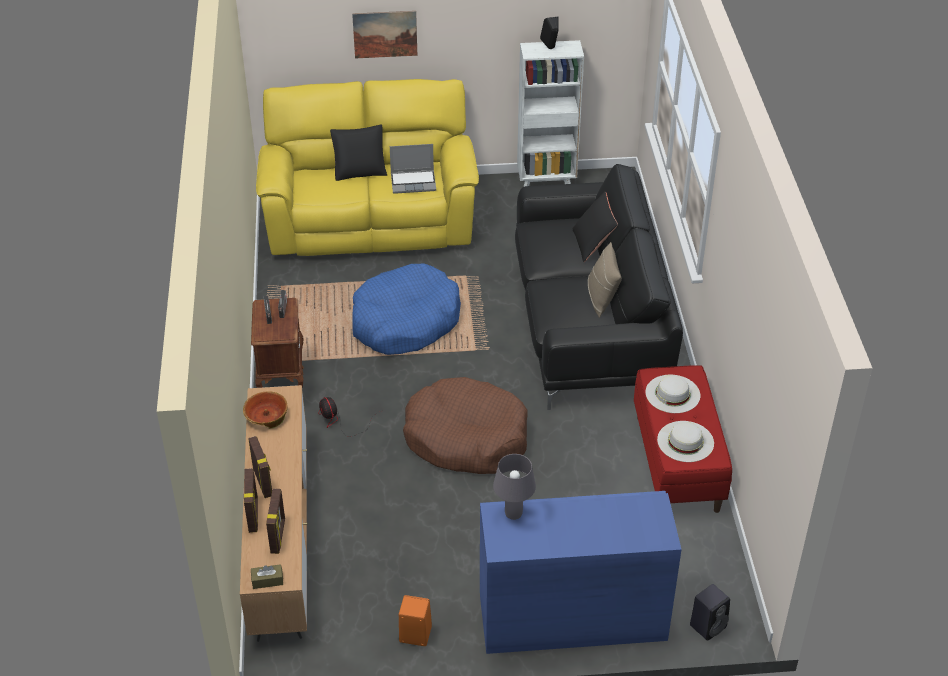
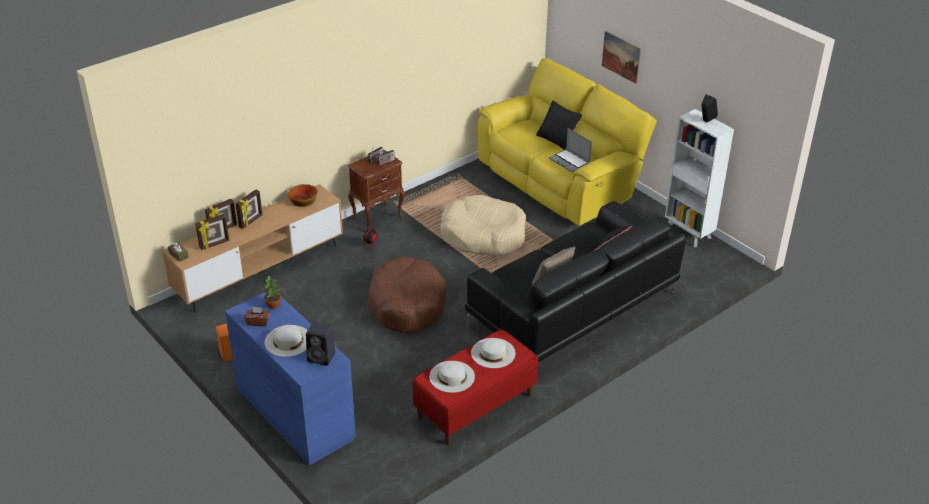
camera: 55 degrees right, 5 degrees down
(405, 322) = (483, 235): blue dog bed -> beige dog bed
(514, 514) = (273, 305): grey table lamp -> potted plant
(535, 540) = (258, 322): none -> brown tissue box
(592, 527) = (288, 340): none -> white hat
(708, 625) = (338, 480): black speaker -> black speaker (322, 357)

